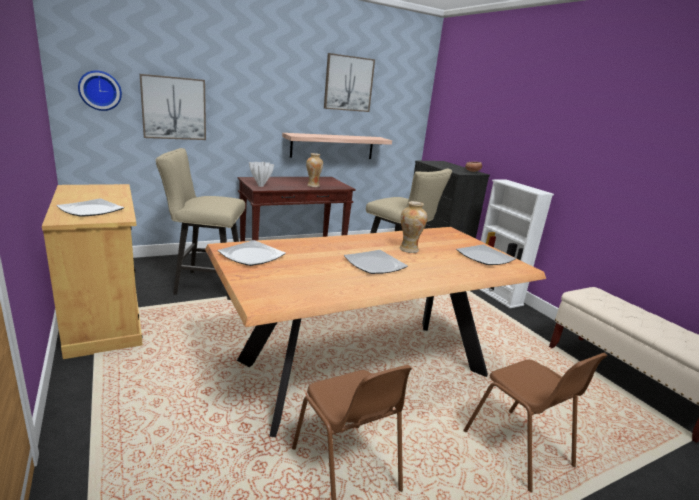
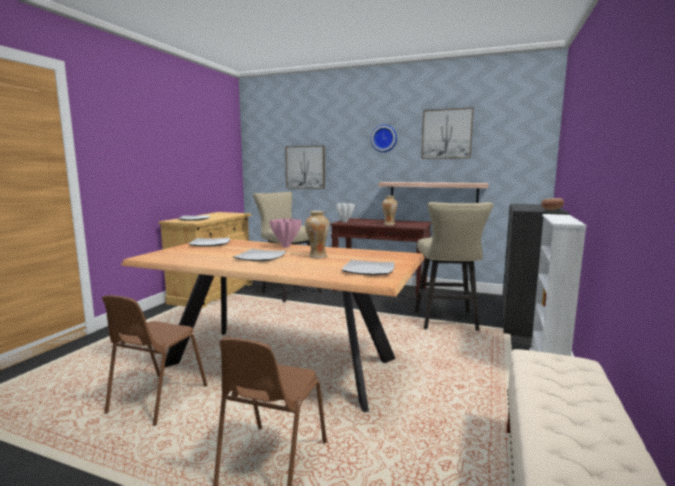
camera: 50 degrees right, 10 degrees down
(100, 90) = (266, 159): wall clock -> wall clock (384, 138)
(341, 241) = (285, 246): none -> pink vase

